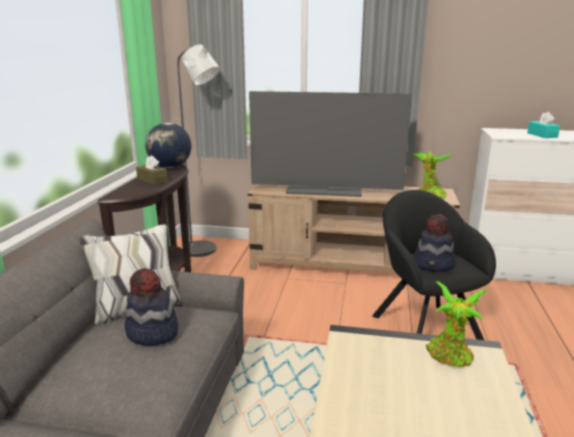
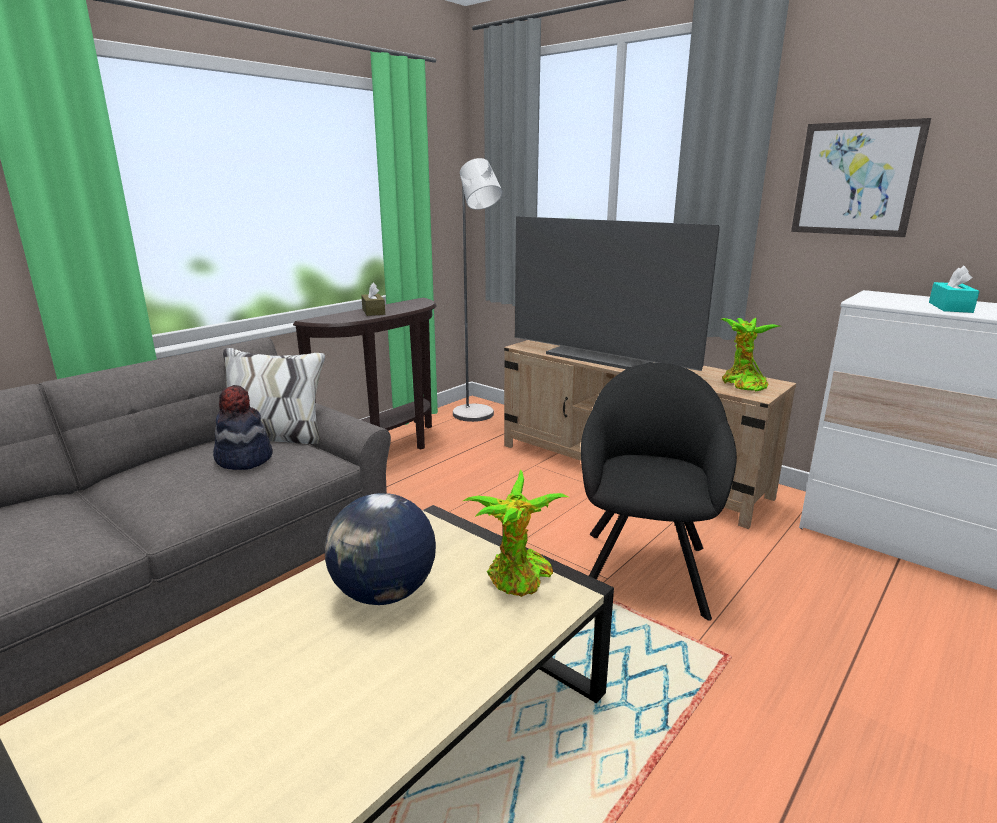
camera: 30 degrees right, 0 degrees up
(170, 167) = (416, 303): globe -> globe (384, 594)
(434, 264) = (645, 472): hat -> none
(471, 61) = (856, 179): none -> picture

